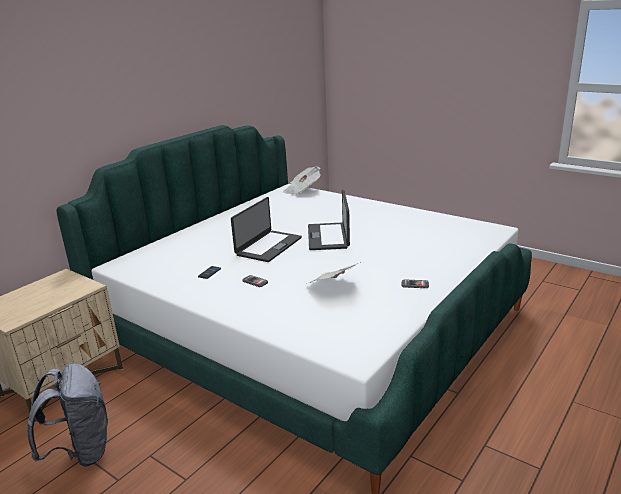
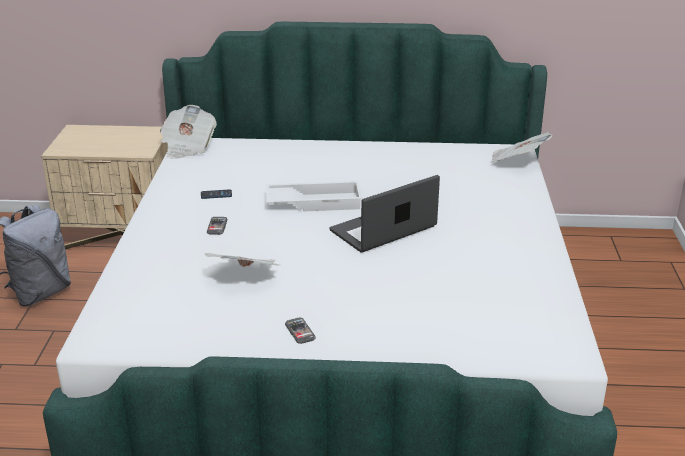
camera: 55 degrees right, 5 degrees up
(118, 267) = (187, 147): none -> newspaper
(268, 246) = (314, 202): laptop -> white tray

